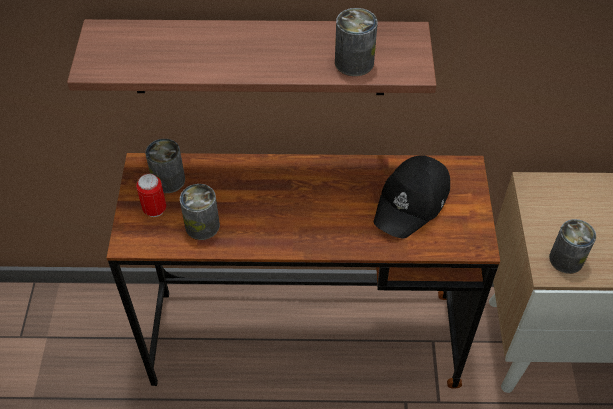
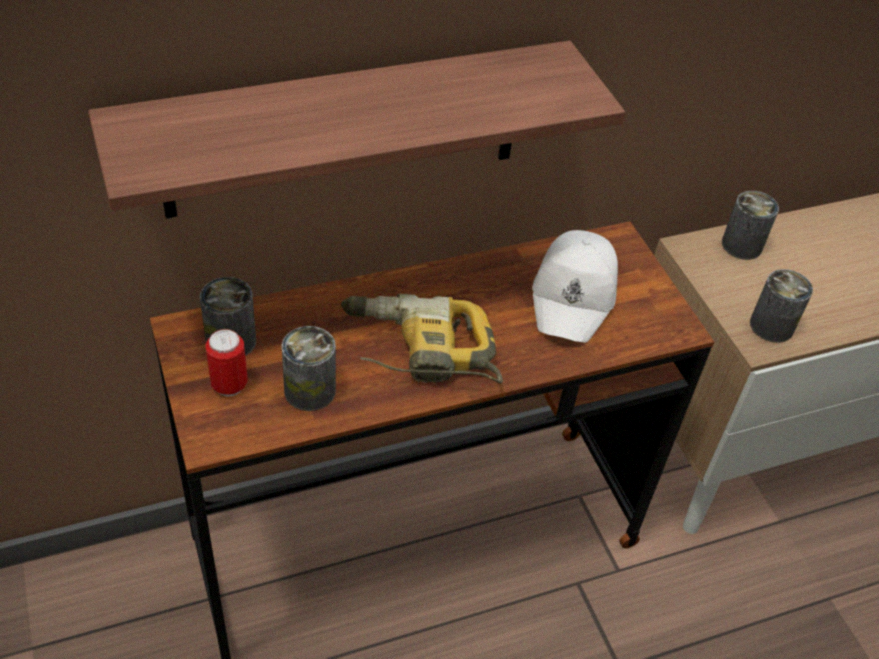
camera: 25 degrees left, 5 degrees down
(284, 216) = (418, 351): none -> power drill
(354, 62) = (508, 102): can -> can (741, 245)
(412, 202) = (574, 295): black cap -> white cap

